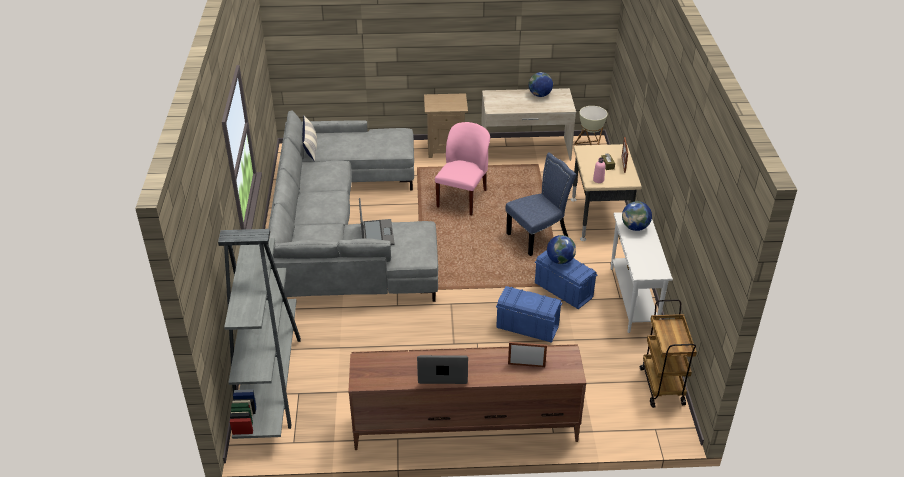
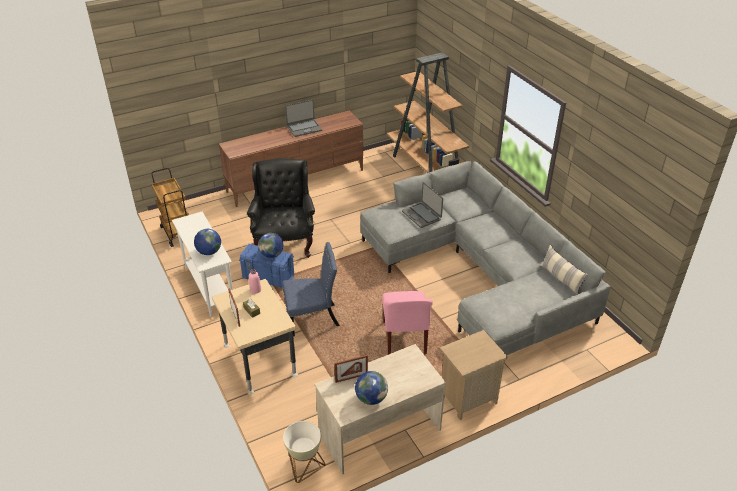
camera: 155 degrees right, 0 degrees up
(269, 380) = (427, 171): grey bookcase -> brown bookcase
(526, 365) = (257, 142): picture frame -> picture frame (351, 378)
(527, 327) = (285, 243): blue storage box -> black armchair
(537, 237) = (311, 319): blue chair -> blue chair turned 135 degrees counterclockwise

